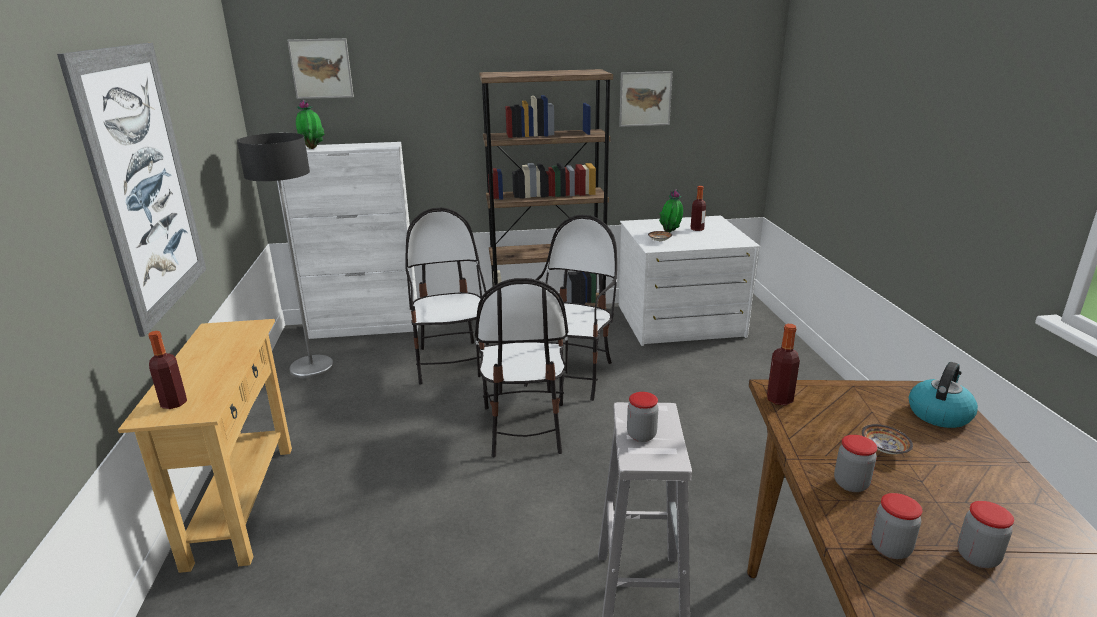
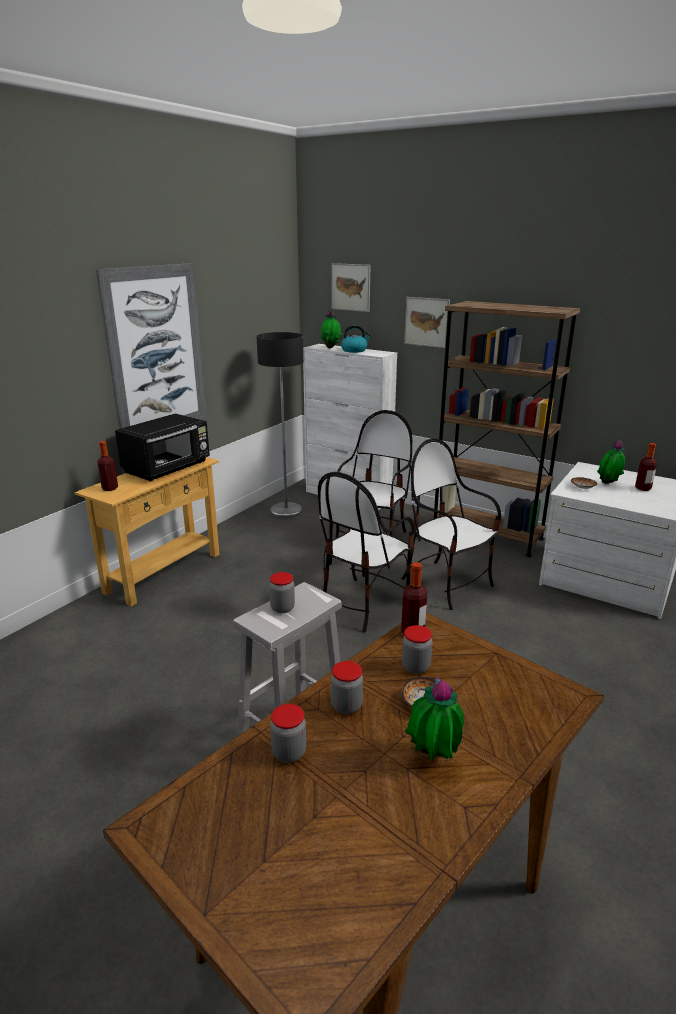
camera: 40 degrees right, 0 degrees up
(219, 349) = (168, 468): none -> black microwave
(572, 376) = (446, 584): chair -> chair turned 105 degrees counterclockwise
(645, 99) = (625, 343): picture -> picture (426, 322)
(939, 414) = (529, 709): kettle -> kettle (354, 350)
(963, 484) = (432, 759): none -> potted plant
(977, 557) = (335, 798): jar -> jar (415, 667)

